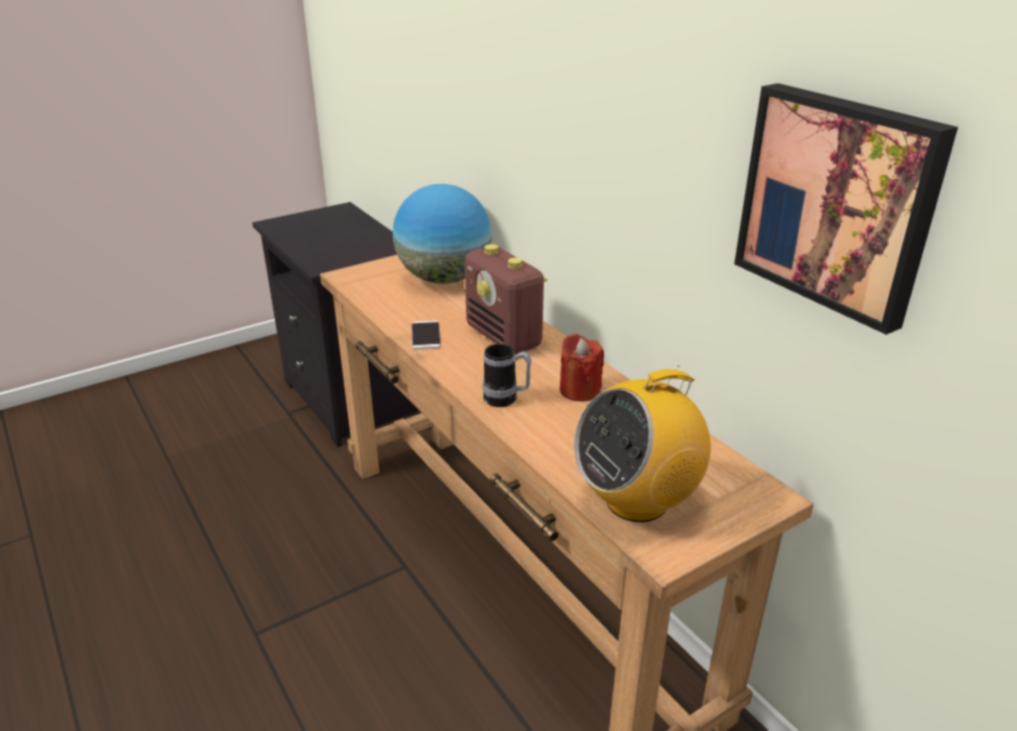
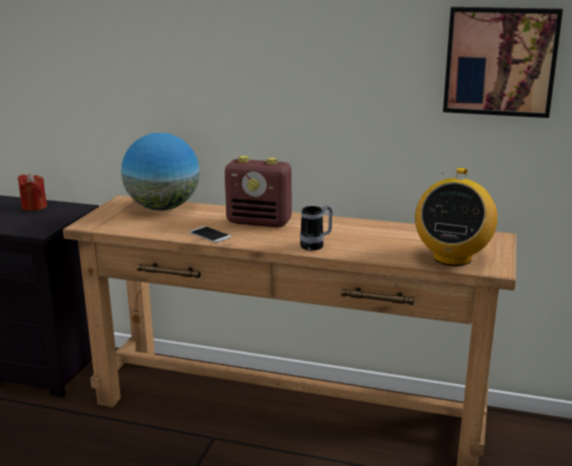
camera: 40 degrees left, 10 degrees down
(579, 390) = (345, 230): red candle -> red candle (34, 207)

